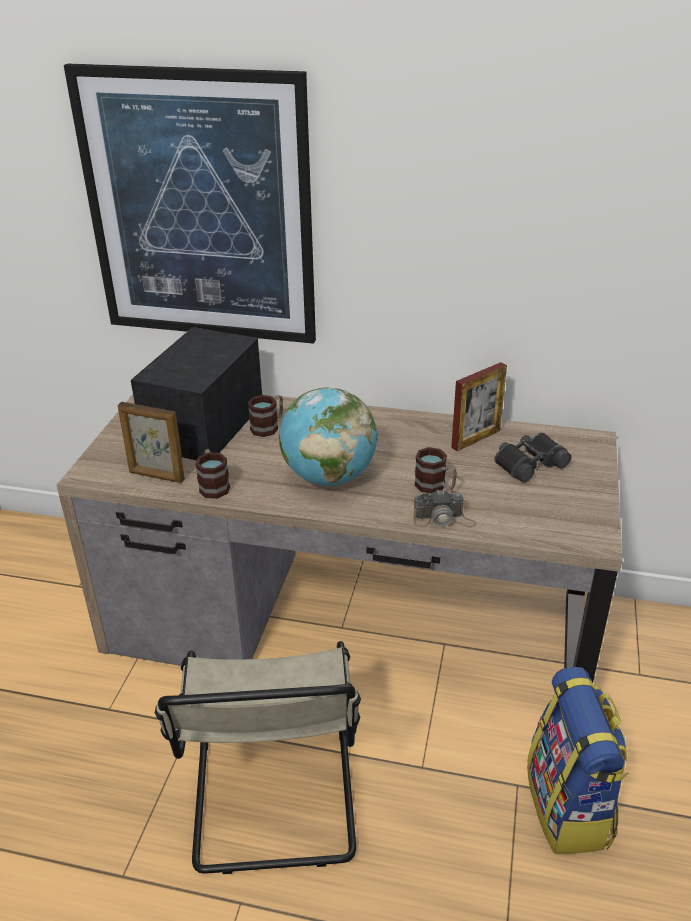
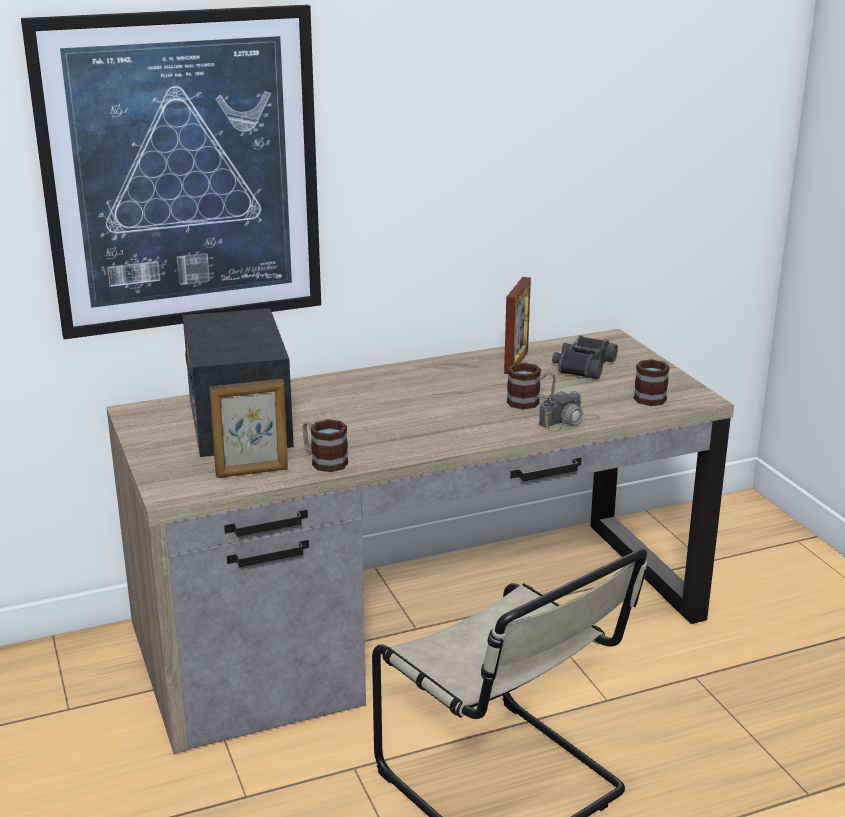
camera: 35 degrees left, 10 degrees down
(268, 426) = (309, 404): mug -> mug (649, 396)
(329, 477) = (426, 423): globe -> none
(569, 807) = (748, 673): backpack -> none

